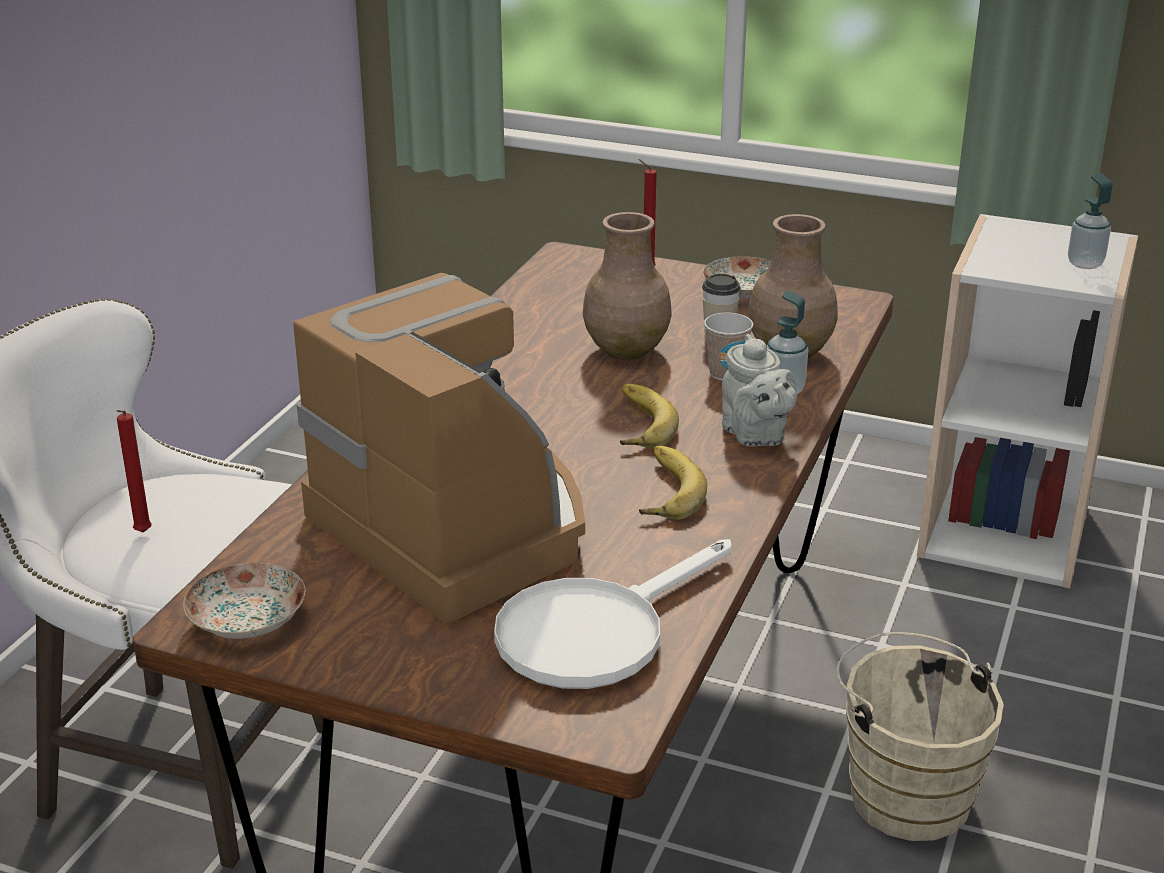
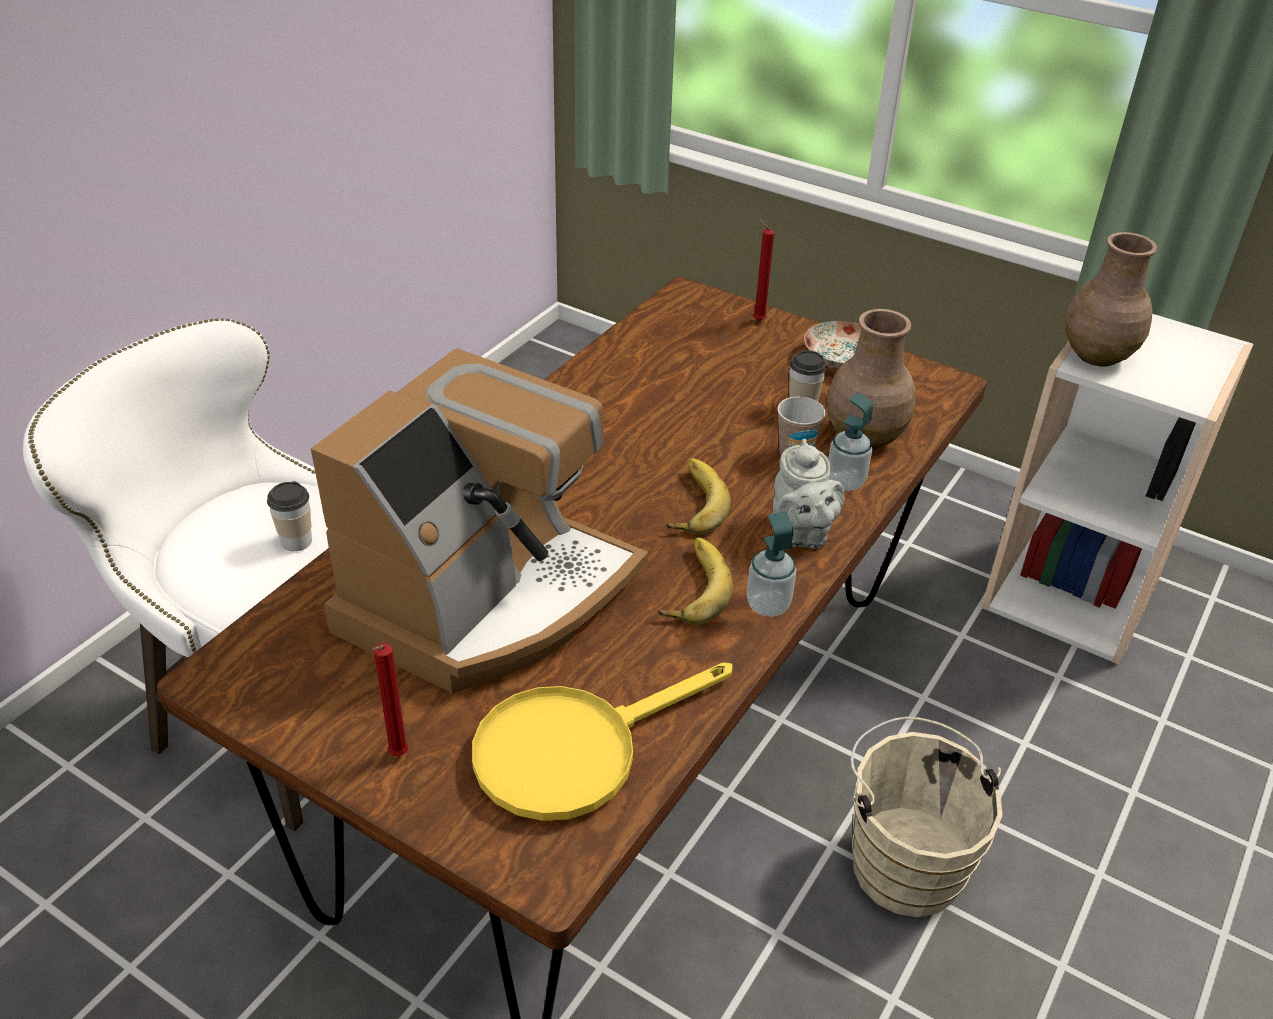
camera: 10 degrees right, 10 degrees up
(142, 534) = (224, 549): red candle -> red candle (396, 756)
(219, 518) = (296, 541): none -> cup
(248, 620) = (263, 680): plate -> none
(458, 525) = (488, 598): coffee machine -> coffee machine turned 60 degrees clockwise
(596, 631) = (575, 749): white frying pan -> yellow frying pan
(625, 350) = (708, 413): brown vase -> brown vase (1096, 355)
(1085, 264) = (1188, 373): soap dispenser -> soap dispenser (768, 605)

